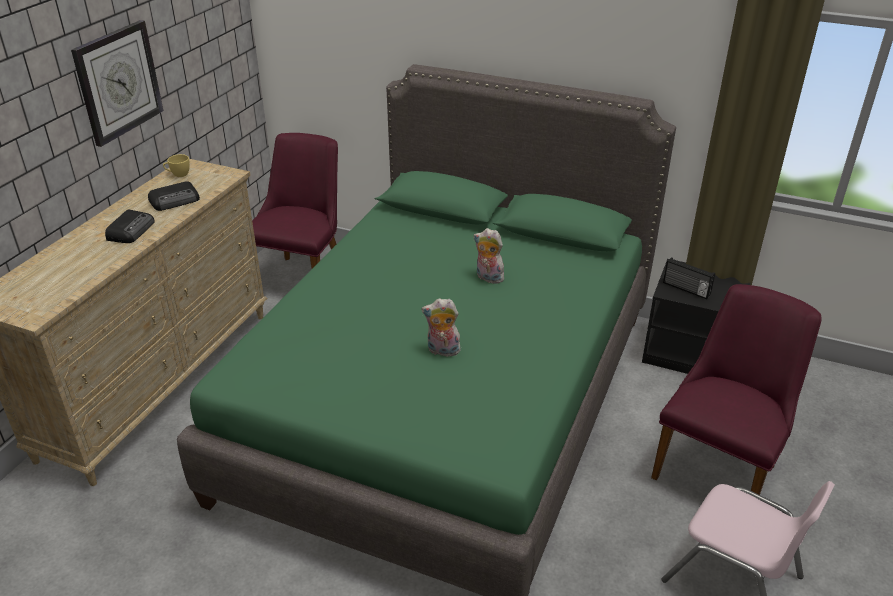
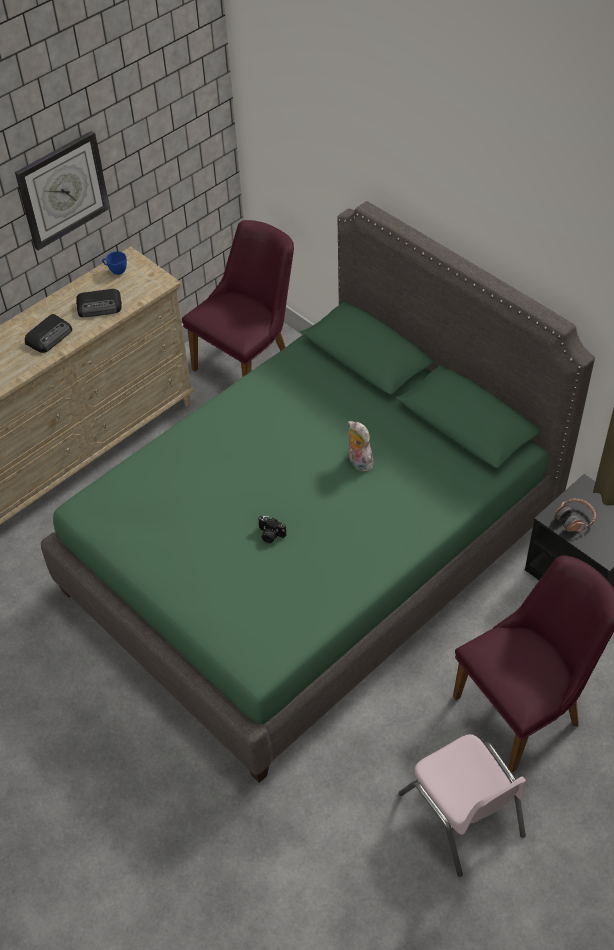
camera: 25 degrees right, 15 degrees up
(178, 175) = (116, 270): yellow cup -> blue cup
(442, 351) = (270, 535): plush toy -> camera
(686, 289) = (574, 519): radio -> headphones

